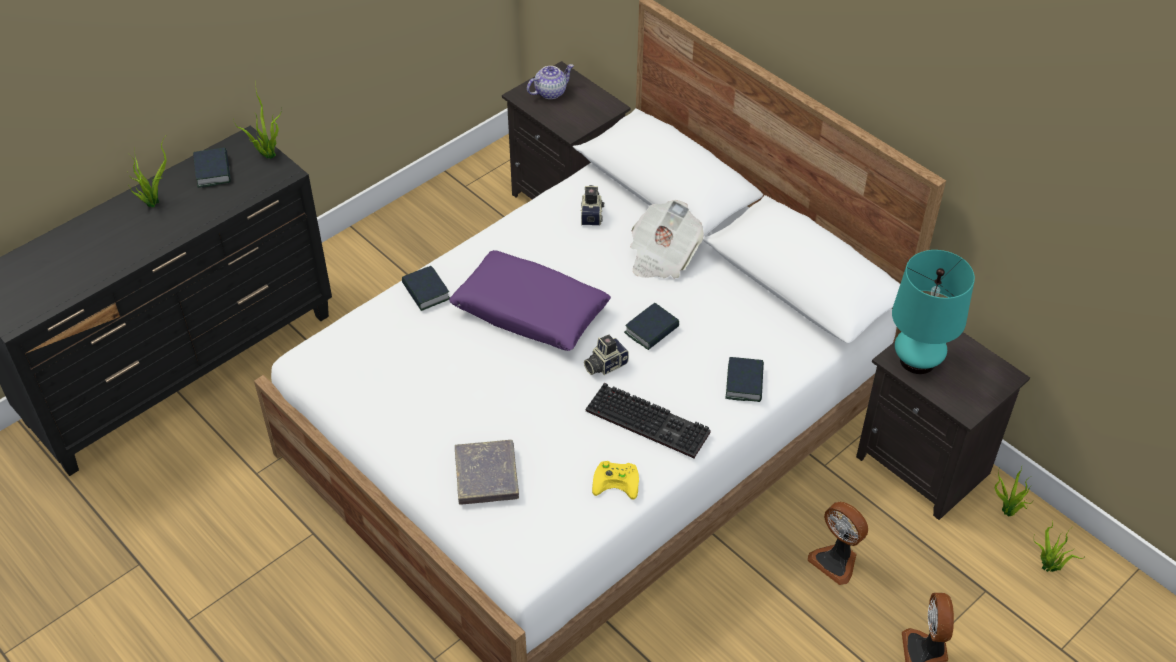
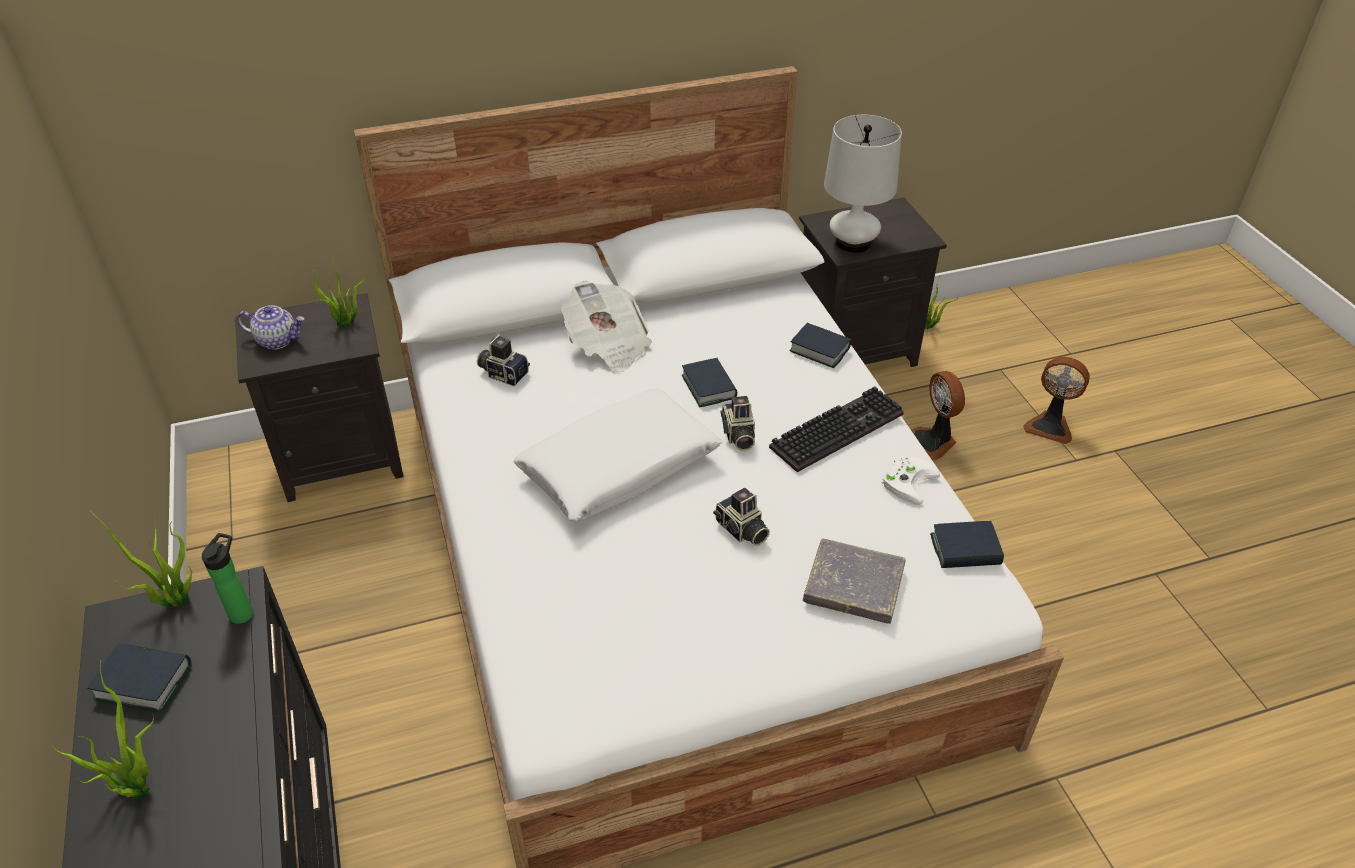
camera: 65 degrees left, 5 degrees down
(273, 183) = (243, 611): none -> bottle
(426, 292) = (519, 551): book -> book (965, 550)
(508, 398) = (741, 530): none -> camera
(530, 311) = (619, 468): purple pillow -> white pillow
(550, 92) = (278, 340): teapot -> teapot turned 105 degrees clockwise
(618, 481) = (907, 480): yellow game controller -> white game controller
(836, 560) = (934, 442): fan -> fan turned 90 degrees clockwise
(917, 360) = (853, 242): turquoise table lamp -> white table lamp
(1048, 568) = (991, 329): potted plant -> potted plant (346, 324)

